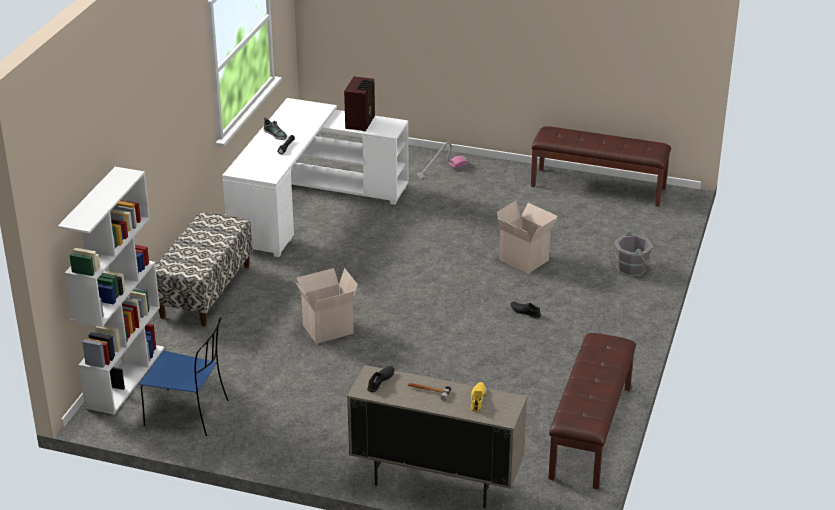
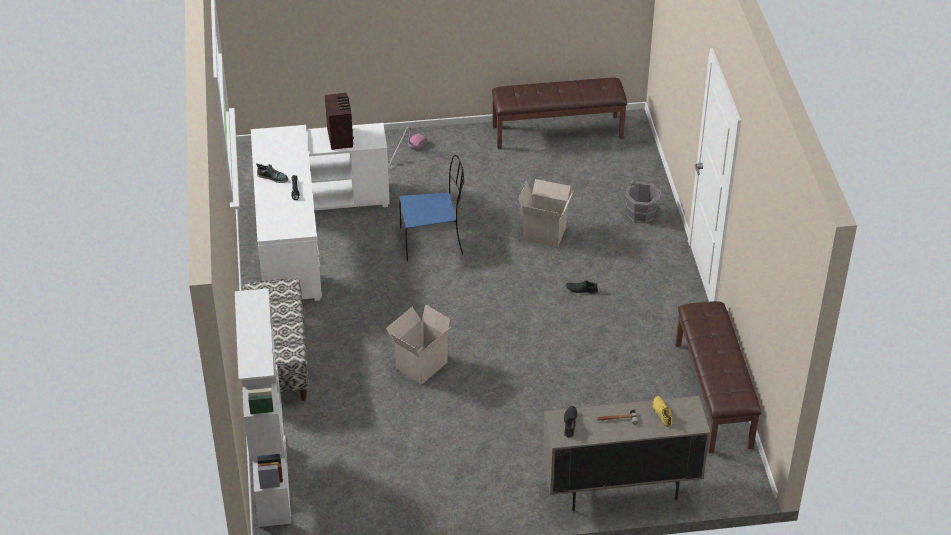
camera: 25 degrees left, 10 degrees up
(189, 413) = (359, 497): blue chair -> blue chair (433, 241)

